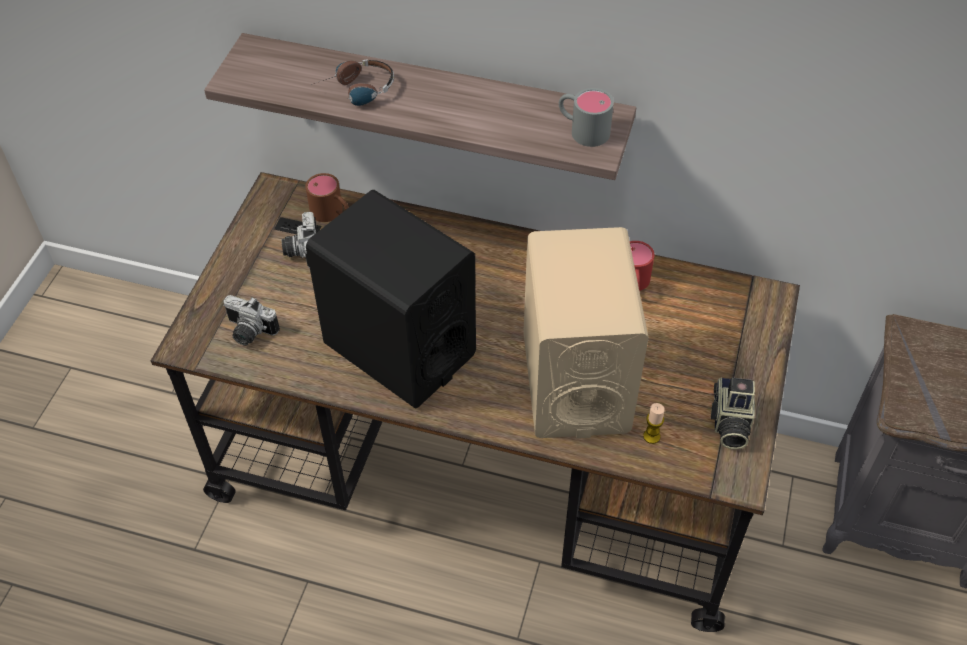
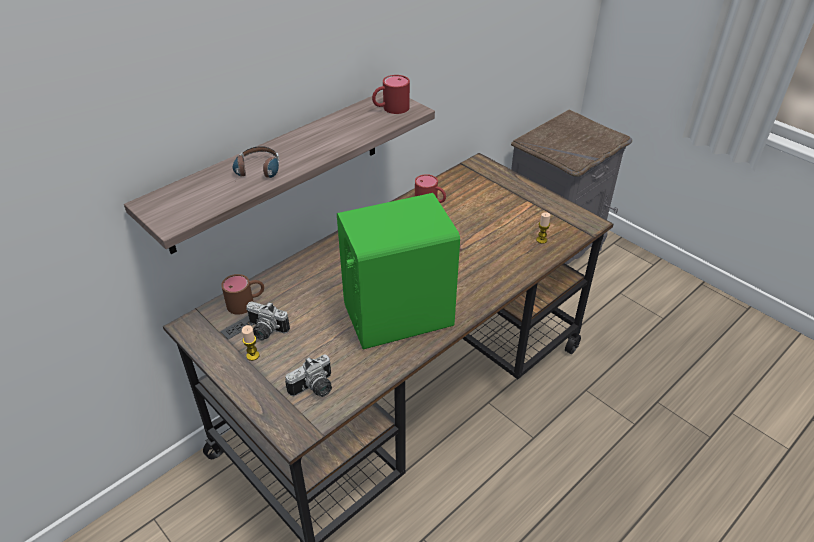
camera: 60 degrees left, 10 degrees down
(263, 260) = (253, 355): none -> candle
(399, 349) = (397, 315): black speaker -> green speaker
(575, 382) = (483, 252): beige speaker -> none
(582, 129) = (390, 108): grey mug -> red mug
(729, 422) = (550, 210): camera -> none

